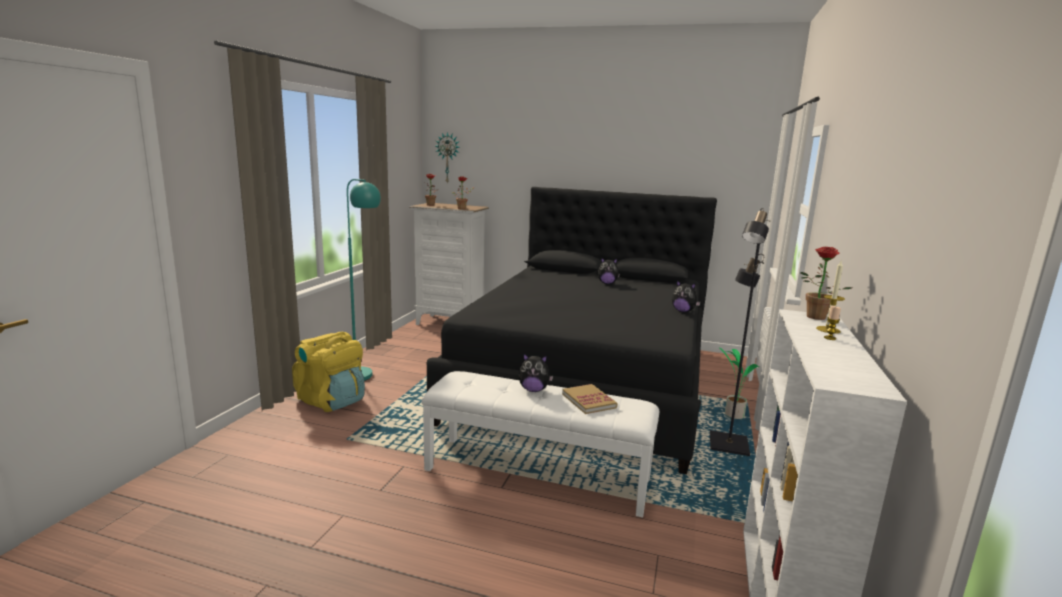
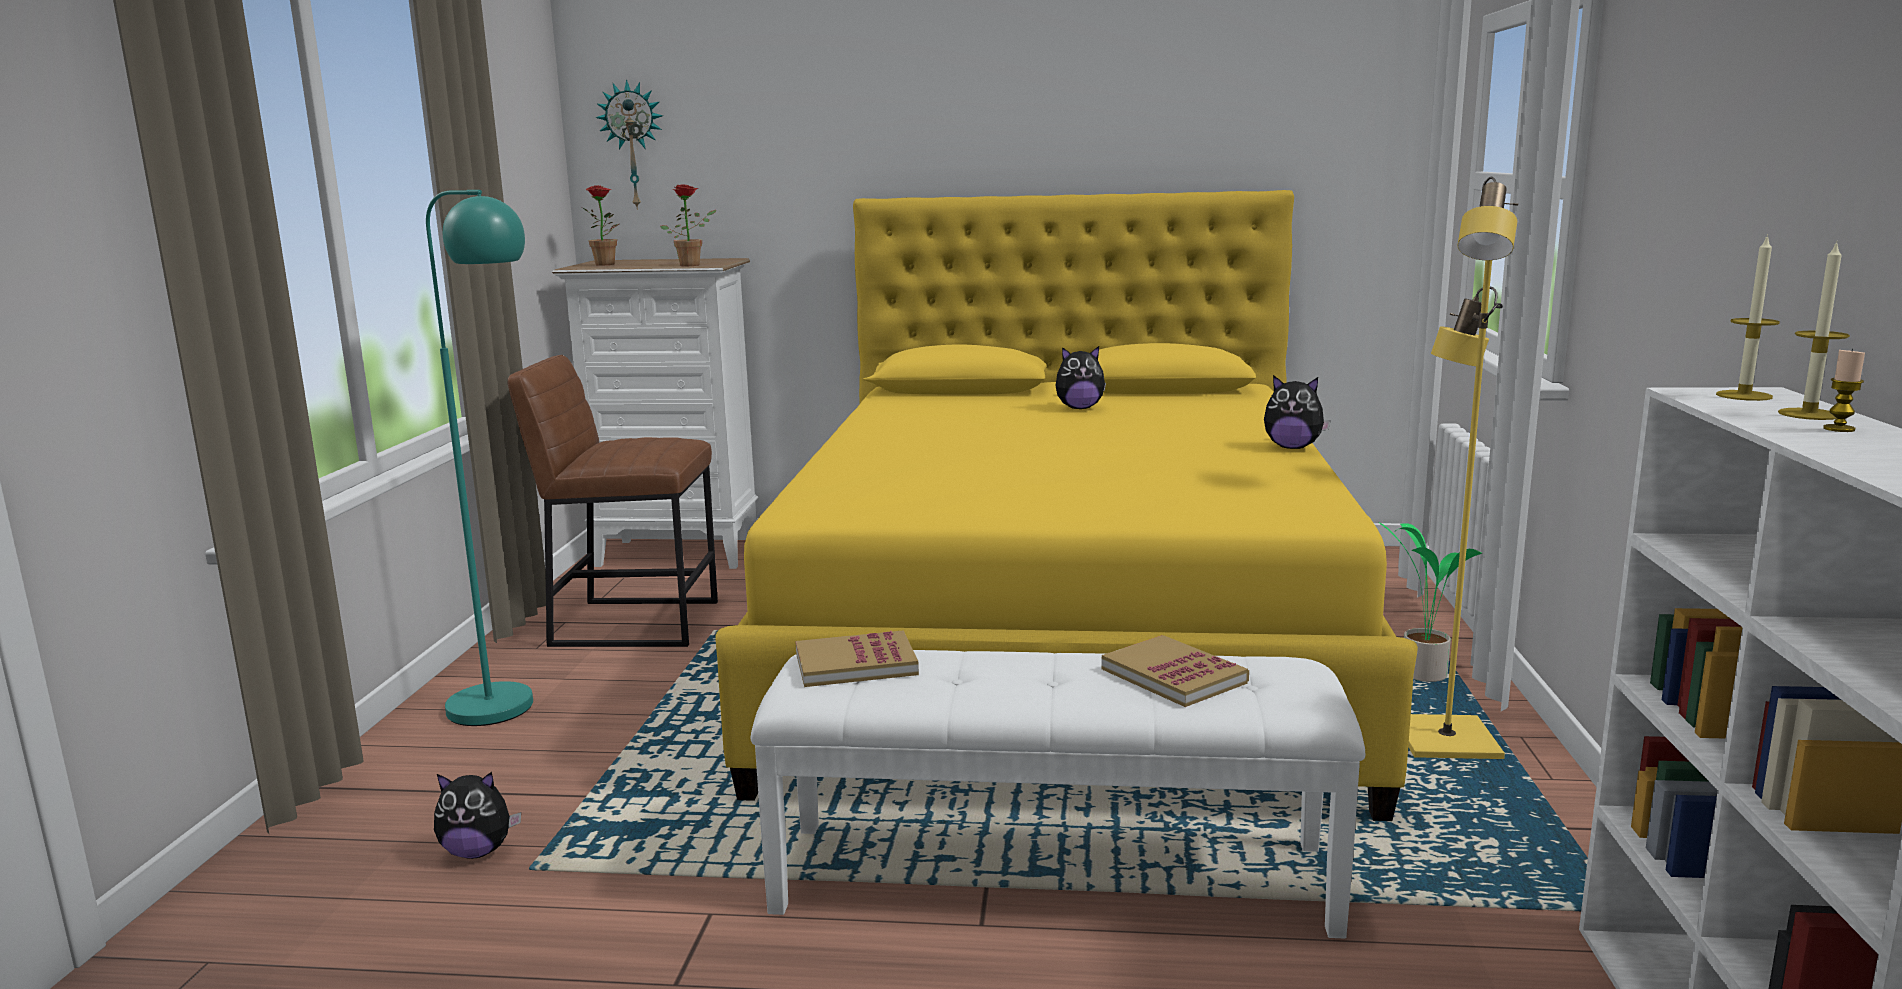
camera: 10 degrees left, 0 degrees up
(332, 401) = (451, 779): yellow backpack -> none
(421, 349) = (632, 623): none -> brown chair
(469, 379) = (856, 664): none -> book
(534, 390) = (1028, 668): plush toy -> plush toy (478, 852)
(586, 382) = (1064, 646): black bed -> yellow bed
(729, 444) = (1446, 741): black floor lamp -> yellow floor lamp
(814, 318) = (1744, 395): potted plant -> candle

